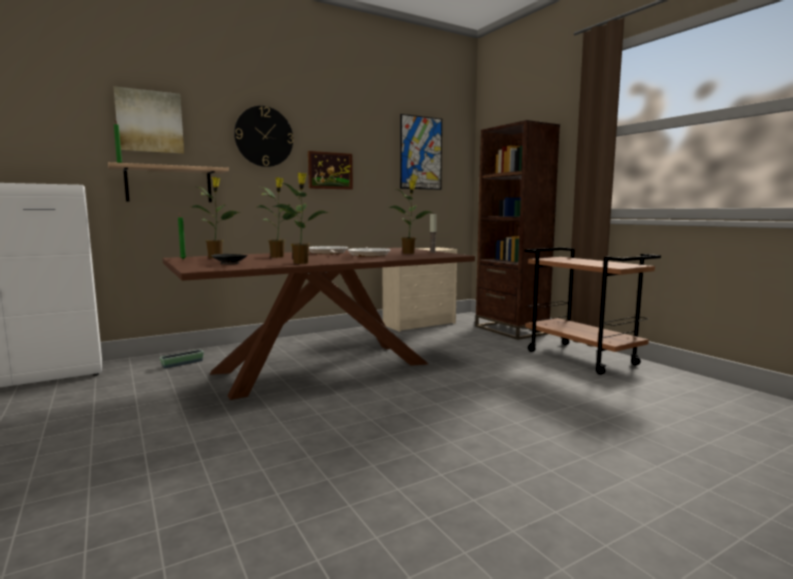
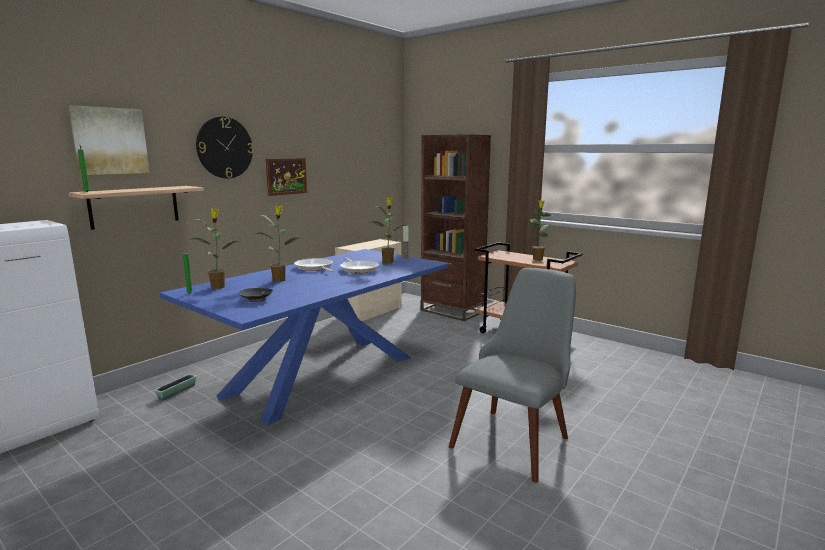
camera: 20 degrees left, 5 degrees up
(301, 263) = (323, 291): potted plant -> potted plant (537, 259)
(324, 367) = (324, 375): brown dining table -> blue dining table
(421, 153) = (362, 152): picture -> none
(492, 453) = (516, 435): none -> grey chair

